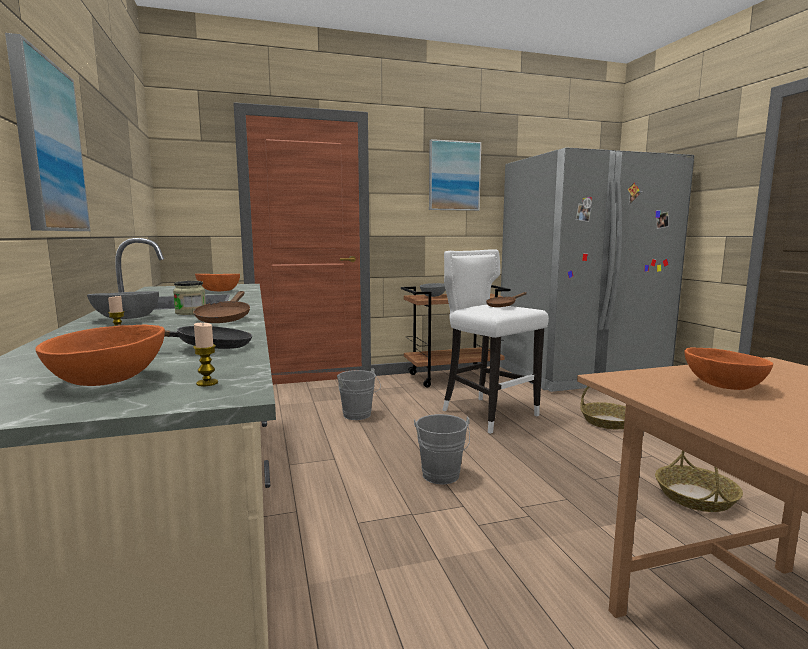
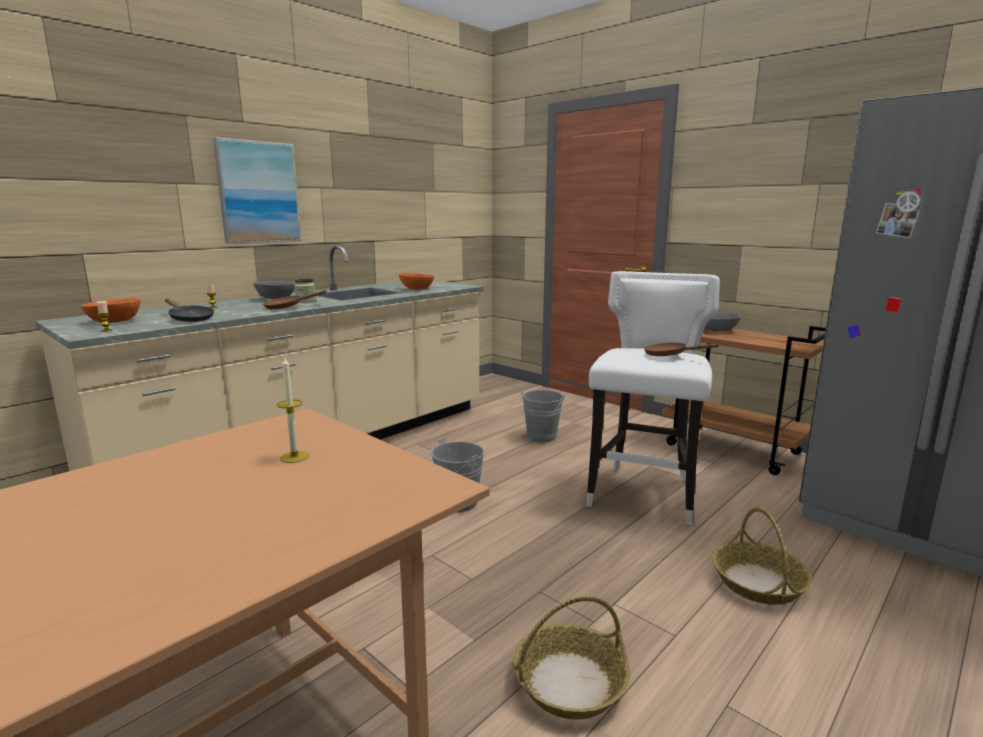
camera: 60 degrees right, 5 degrees up
(454, 176) = (797, 155): picture -> none
(723, 385) = (294, 457): orange bowl -> candle

